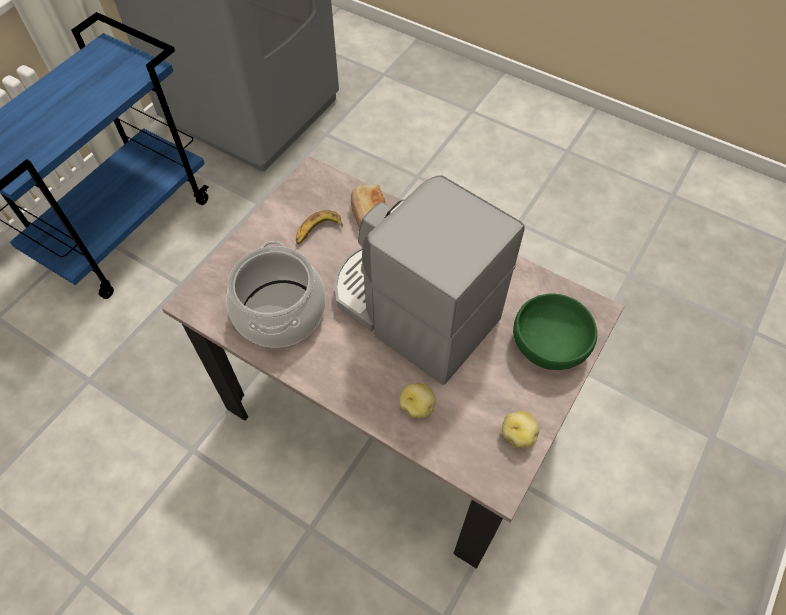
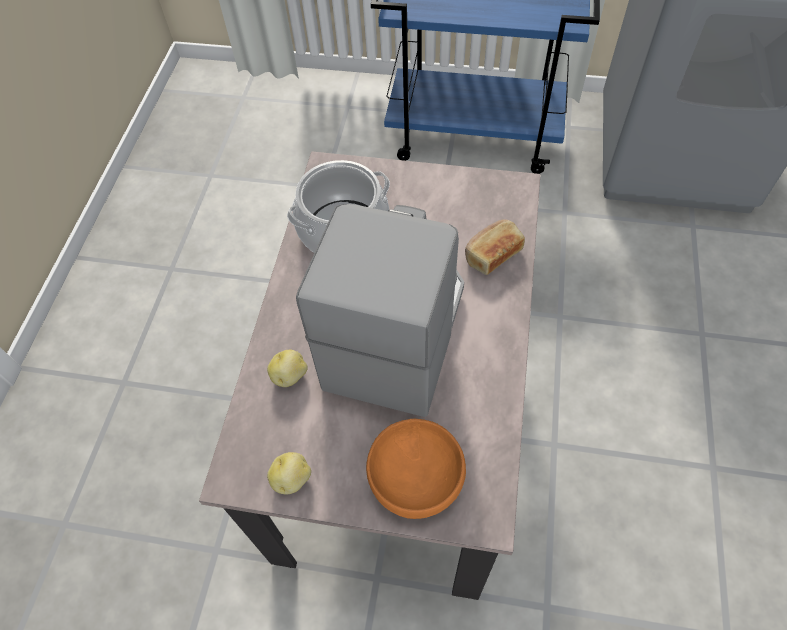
camera: 70 degrees right, 0 degrees up
(317, 231) = (449, 219): banana -> none
(550, 345) = (415, 479): green bowl -> orange bowl

